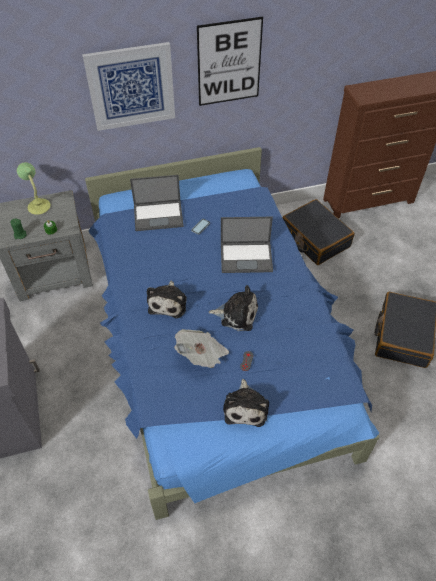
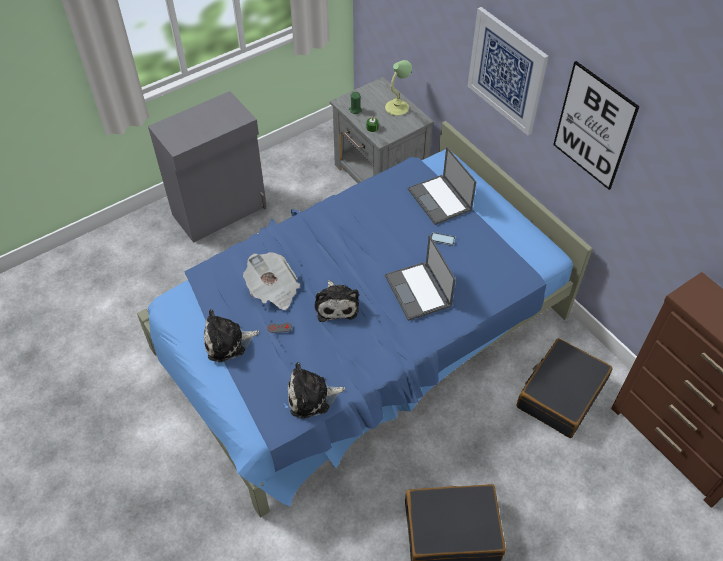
camera: 70 degrees right, 0 degrees up
(168, 302) = (326, 245): plush toy -> plush toy (312, 397)

